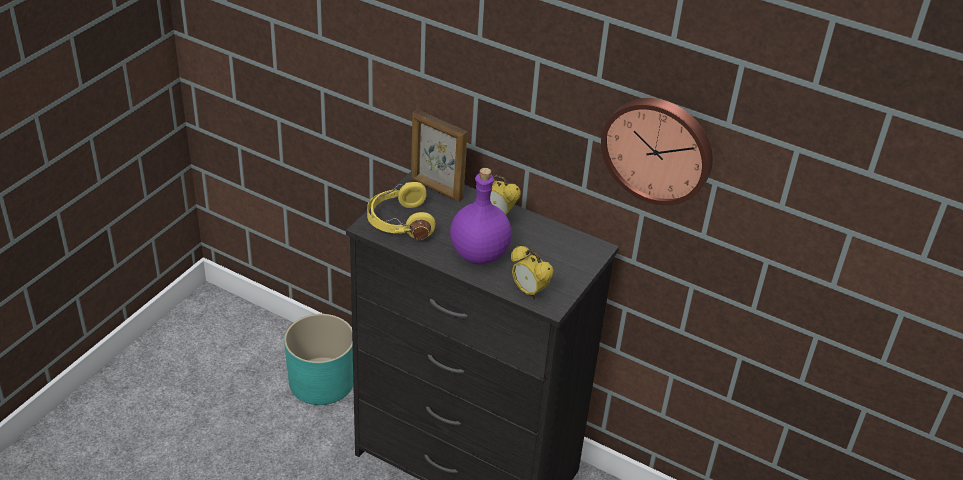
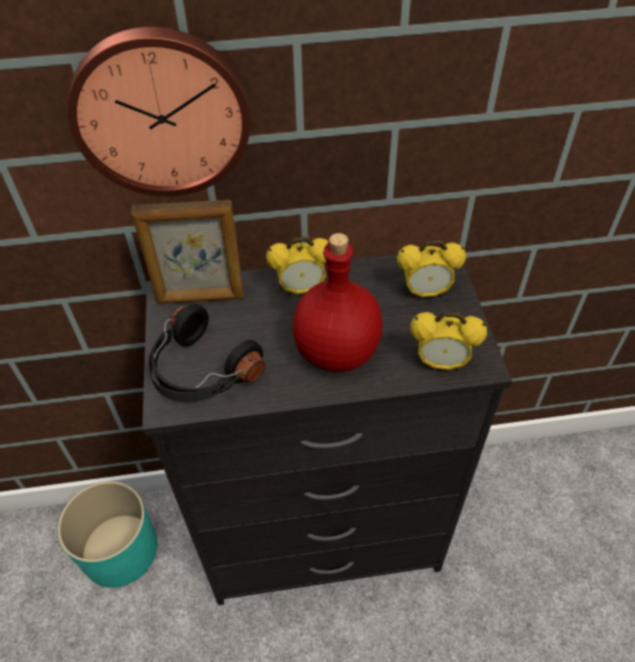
camera: 35 degrees left, 10 degrees up
(399, 222) = (201, 371): yellow headphones -> black headphones
(480, 254) = (338, 351): purple bottle -> red bottle
(565, 257) = (425, 293): none -> alarm clock
(658, 149) = (506, 95): wall clock -> wall clock (161, 112)

